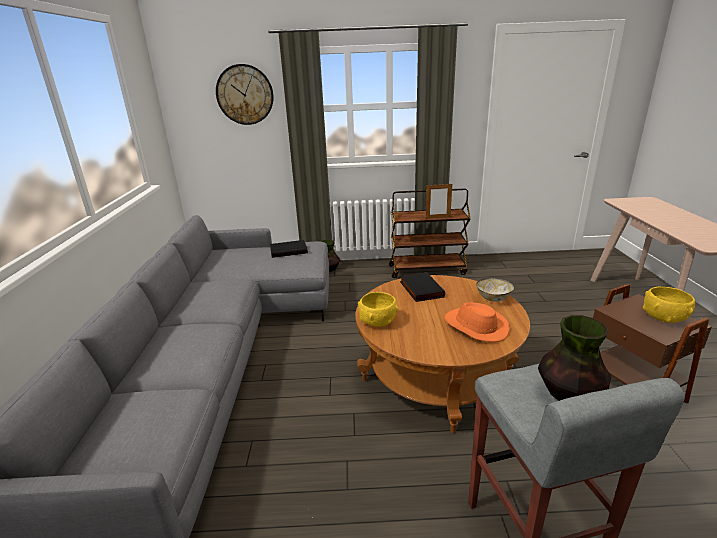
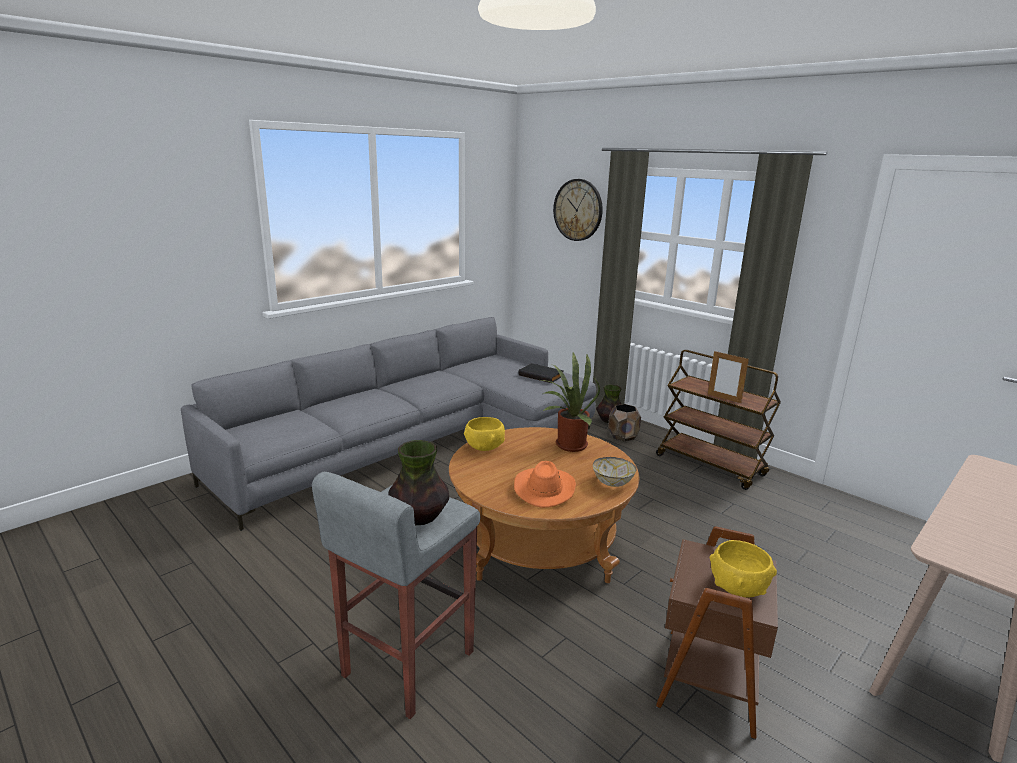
camera: 45 degrees right, 5 degrees down
(355, 276) = (623, 436): none -> brown planter
(420, 289) = (567, 445): black book -> potted plant

